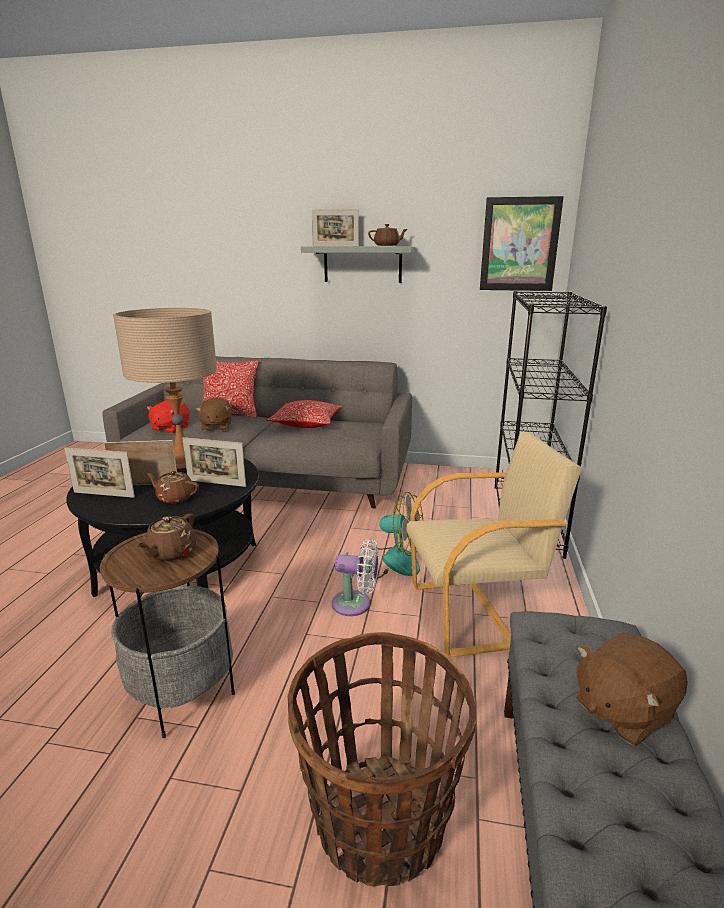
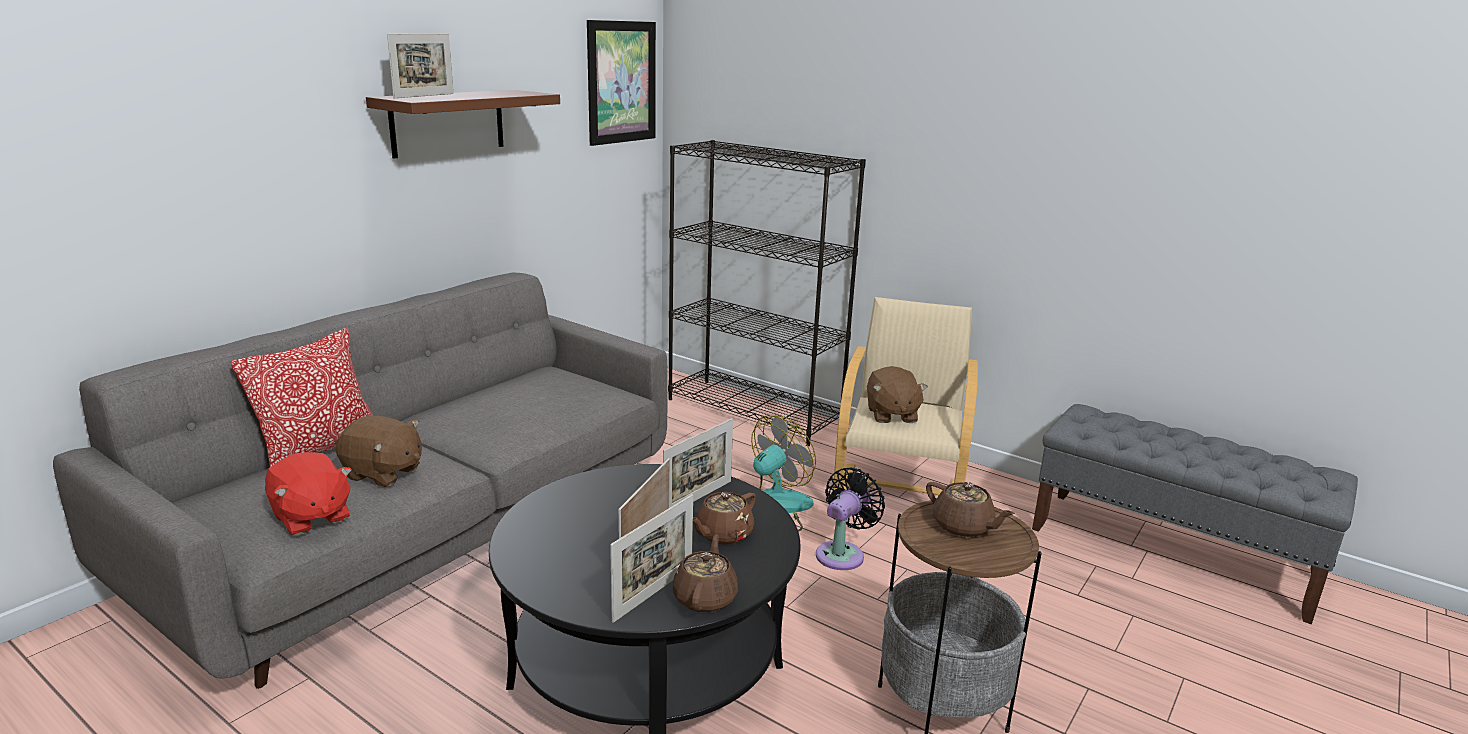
camera: 65 degrees left, 0 degrees up
(183, 461) = (575, 512): beige table lamp -> none
(306, 424) = (486, 406): pillow -> none
(355, 604) = (842, 554): white fan -> black fan
(362, 264) = (448, 122): grey shelf -> brown shelf
(379, 822) = (1130, 621): basket -> none
(387, 246) = (506, 93): brown teapot -> brown teapot (705, 597)
(622, 710) = (1168, 436): brown plush toy -> brown plush toy (891, 415)

